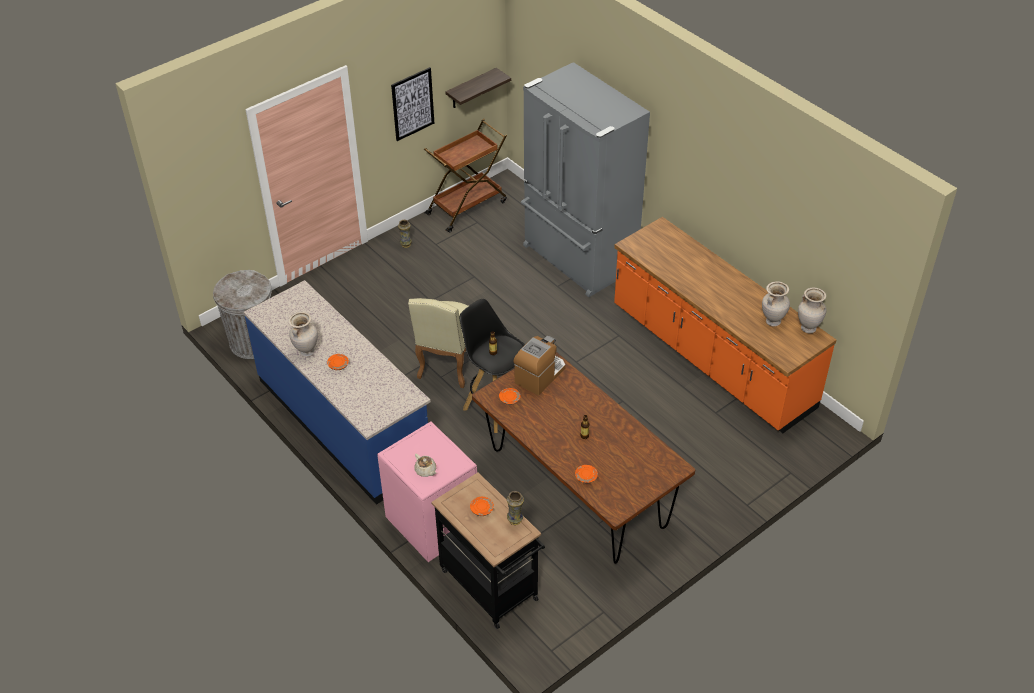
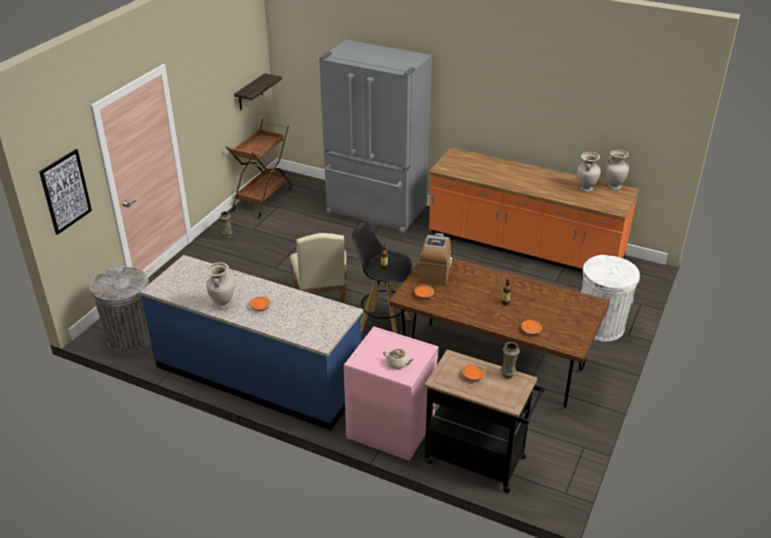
camera: 25 degrees left, 10 degrees down
(412, 104) = (213, 105): picture -> picture (65, 191)
(723, 485) = (601, 327): none -> white trash can

